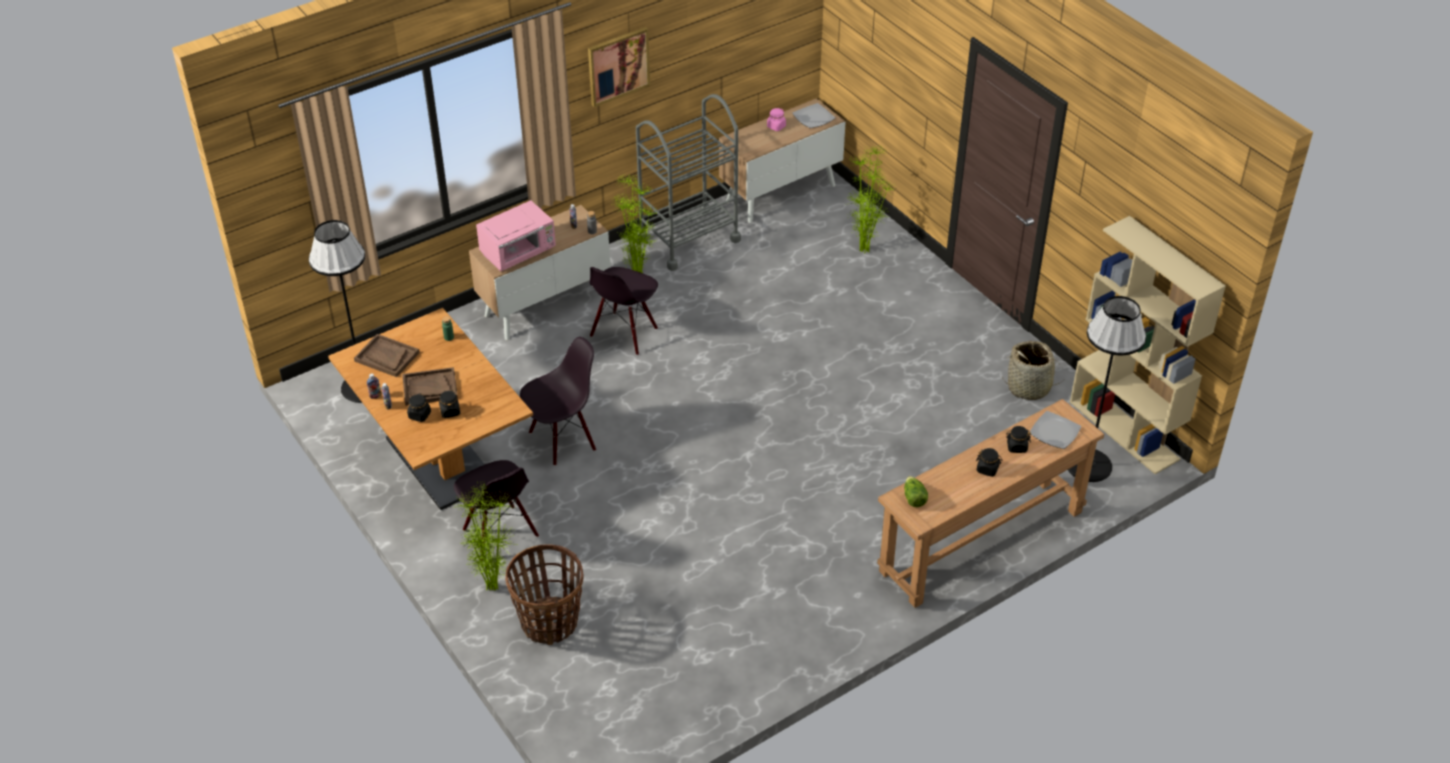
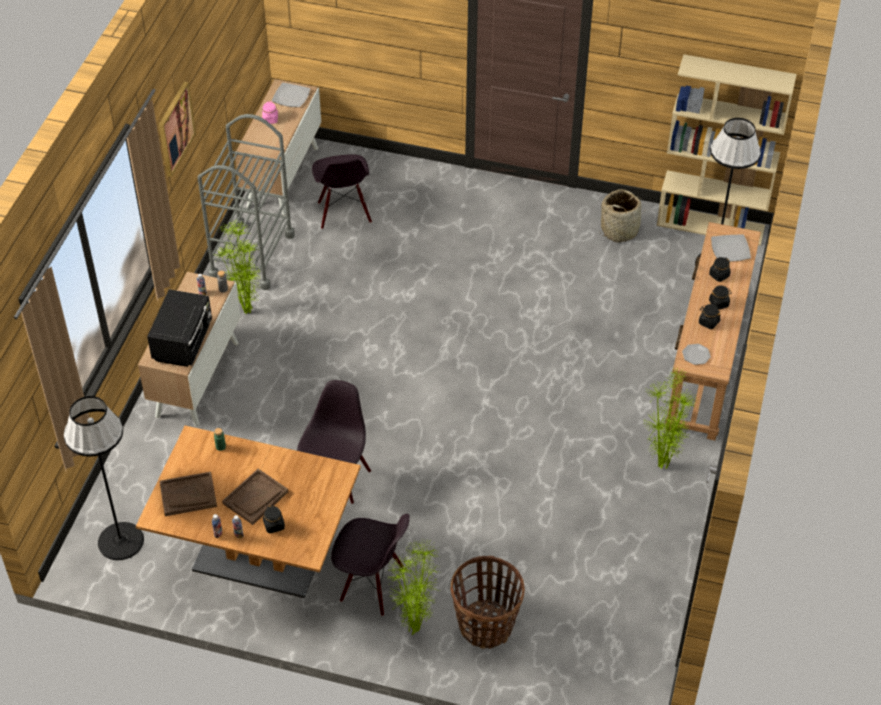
camera: 40 degrees left, 5 degrees up
(450, 411) = (295, 506): black jar -> black jar (708, 322)
(519, 253) = (184, 342): pink microwave -> black microwave
(624, 333) = (287, 363): black chair -> black chair (343, 213)
(864, 249) = (396, 188): potted plant -> potted plant (662, 464)
(913, 498) = (696, 355): lettuce -> plate

